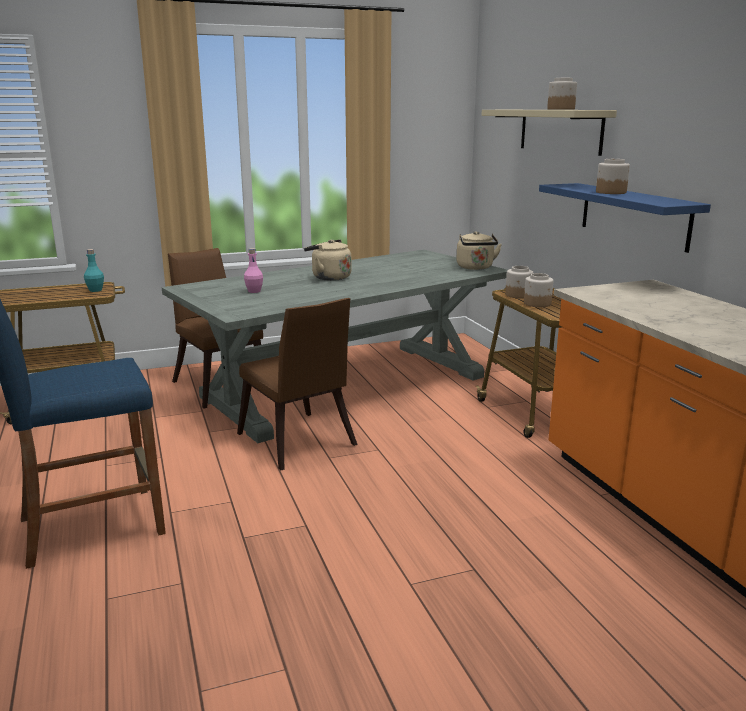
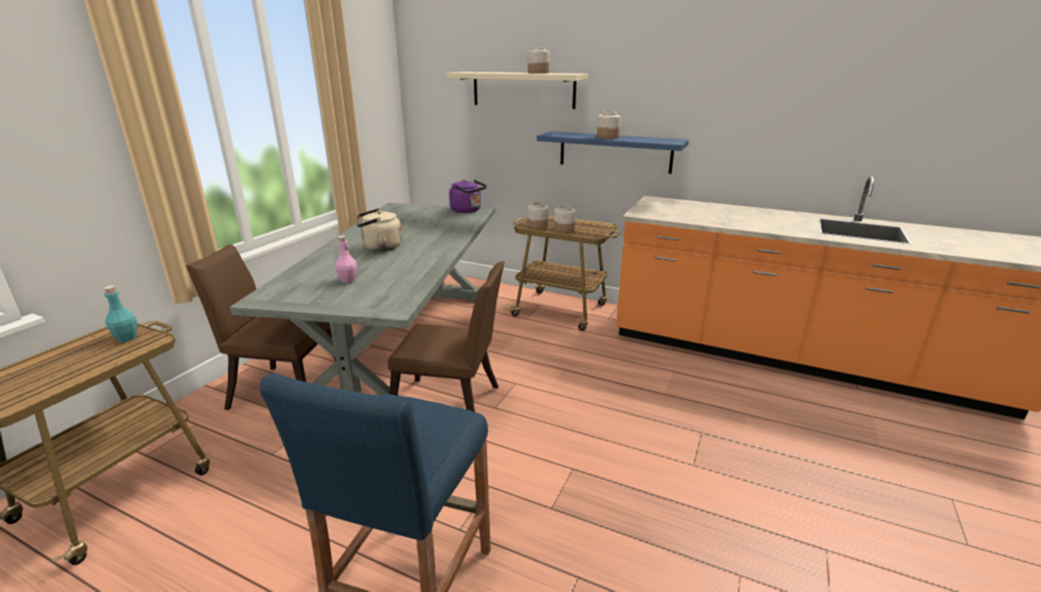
camera: 45 degrees left, 5 degrees up
(475, 268) = (467, 210): beige kettle -> purple kettle

